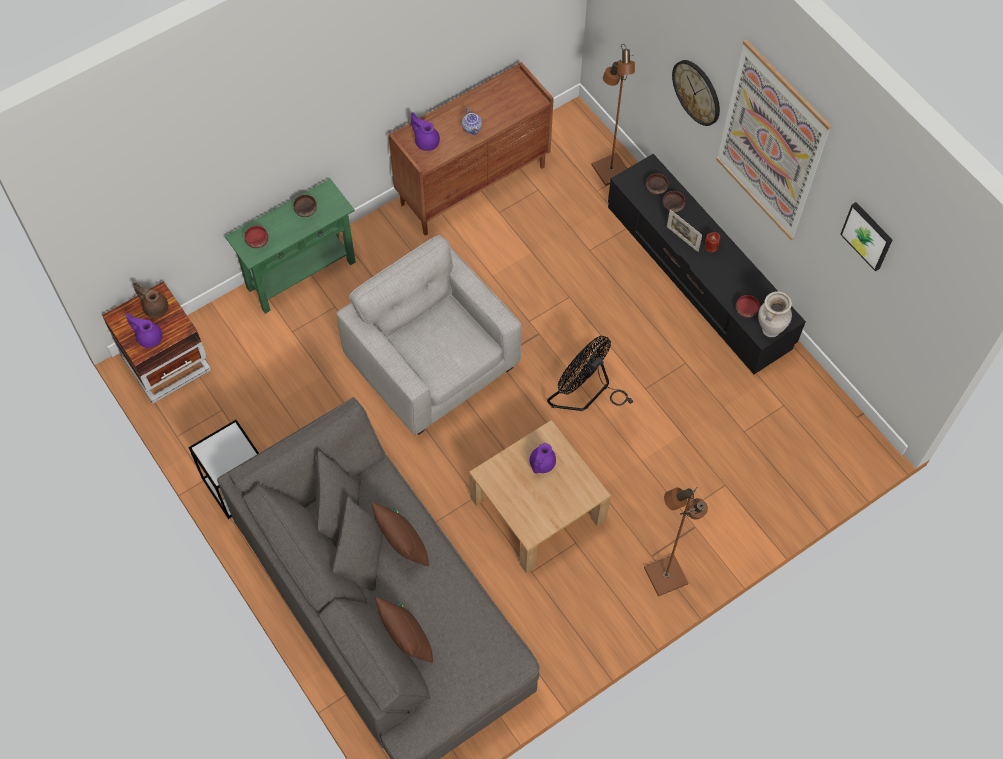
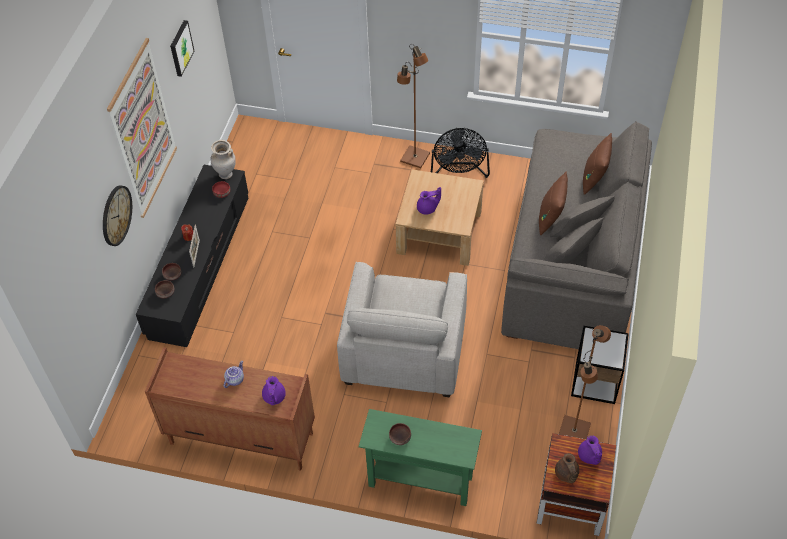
camera: 130 degrees left, 10 degrees down
(257, 240) = (455, 444): red bowl -> none
(589, 389) = (338, 262): black fan -> black fan (456, 169)
(611, 169) = (151, 368): brown floor lamp -> brown floor lamp (574, 431)

